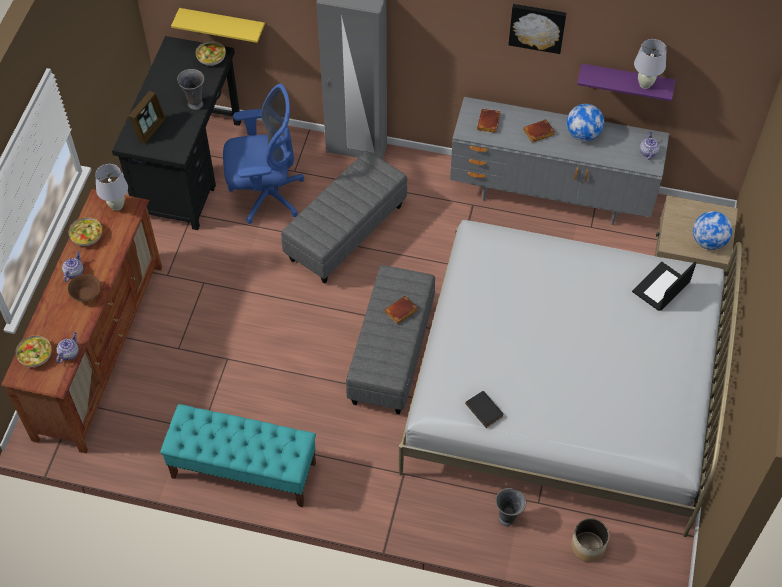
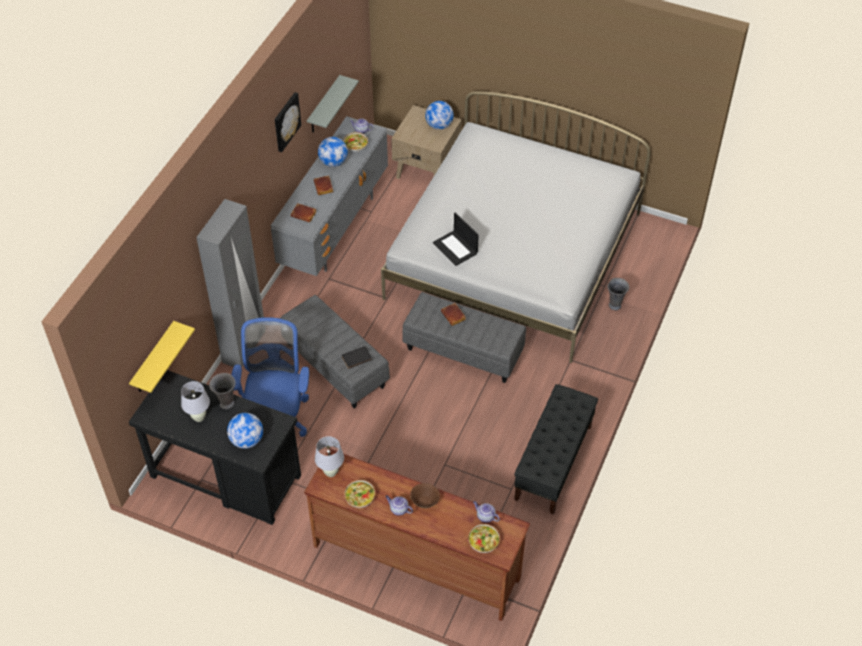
camera: 80 degrees left, 5 degrees down
(150, 129) = (247, 440): picture frame -> globe
(211, 58) = (172, 386): bowl -> bowl (356, 146)
(243, 470) = (553, 463): turquoise bench -> black bench
(485, 409) = (567, 264): black book -> black book (356, 357)
(587, 546) = (641, 266): planter -> none
(626, 81) = (324, 106): purple shelf -> grey shelf
(645, 85) = (340, 90): white table lamp -> white table lamp (199, 417)
(661, 288) = (481, 152): laptop -> laptop (456, 248)

